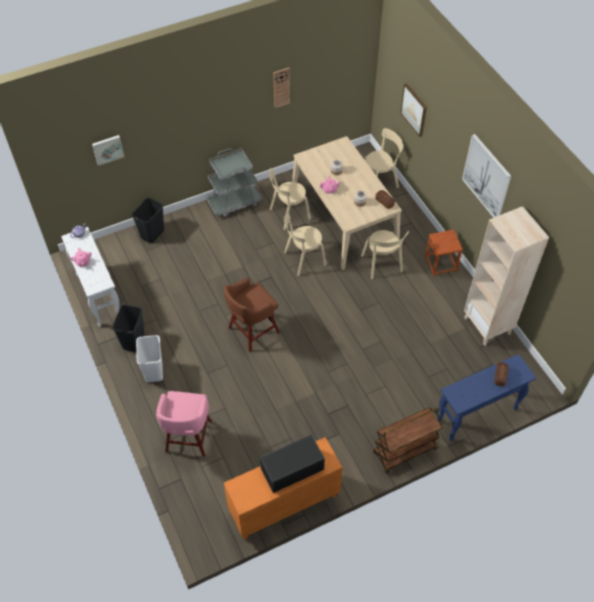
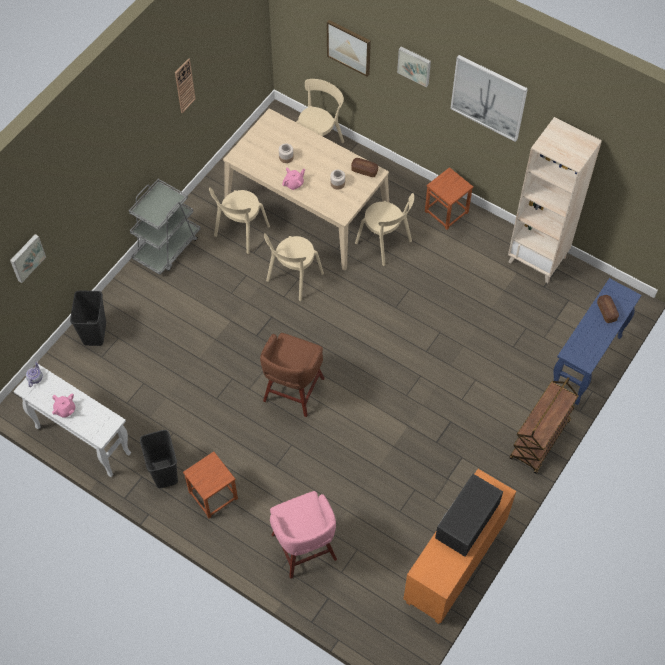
camera: 30 degrees left, 5 degrees up
(153, 371) = (212, 495): white trash can -> brown stool
(448, 135) = (414, 65): none -> picture

